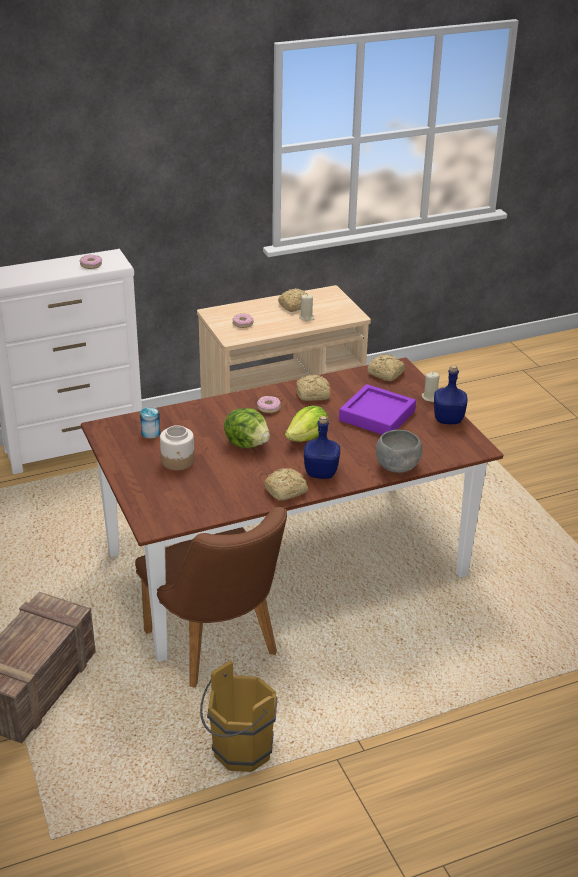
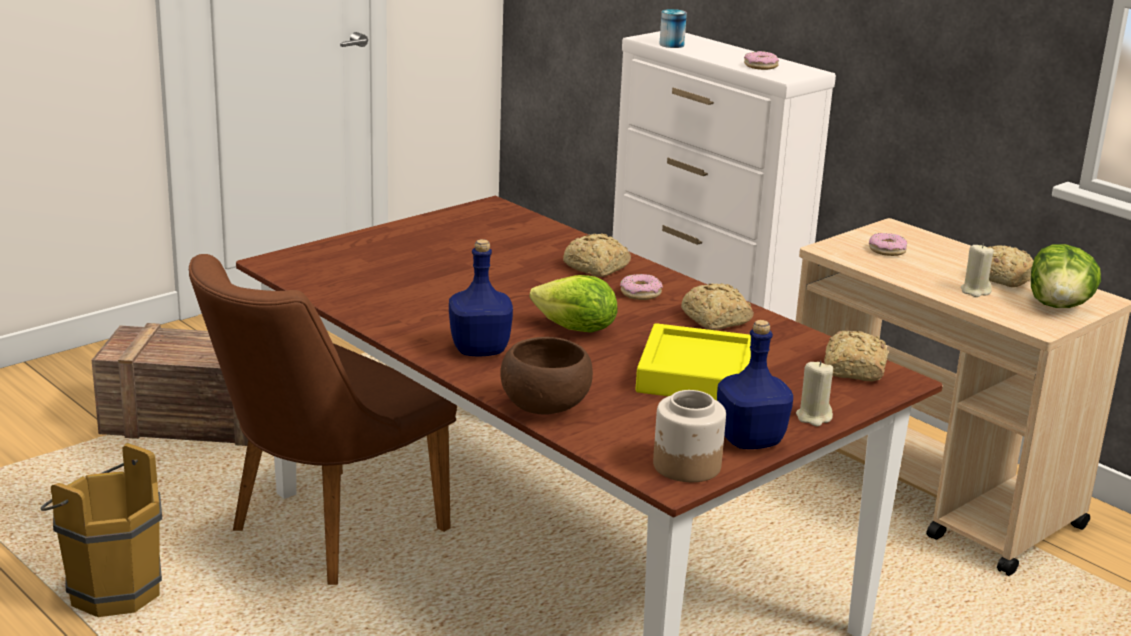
camera: 70 degrees right, 10 degrees down
(150, 433) = (501, 232): can -> can (671, 45)
(178, 461) = (441, 256): jar -> jar (686, 466)
(247, 443) = (523, 291): lettuce -> lettuce (1059, 306)
(286, 491) = (411, 331): bread -> bread (596, 268)
(377, 416) = (698, 376): purple tray -> yellow tray
(397, 467) = (544, 408): grey bowl -> brown bowl

